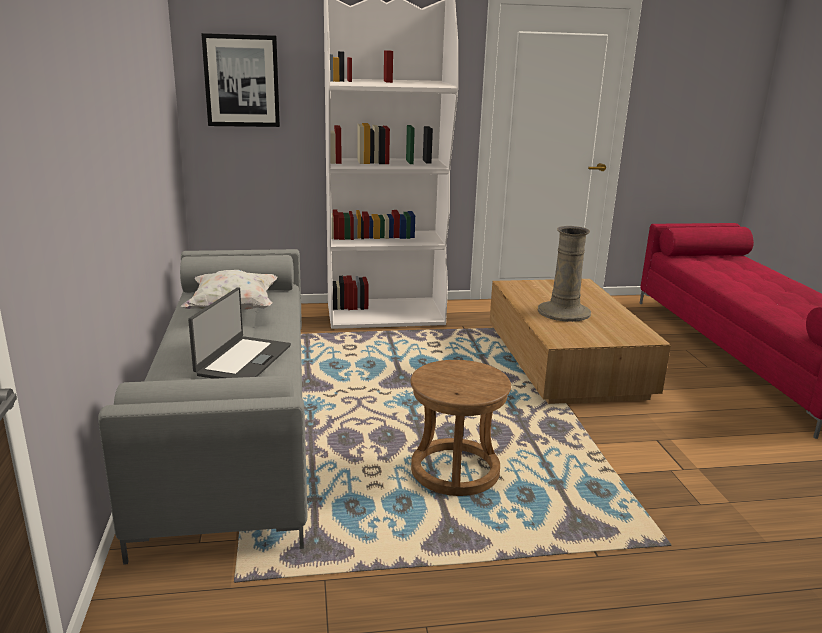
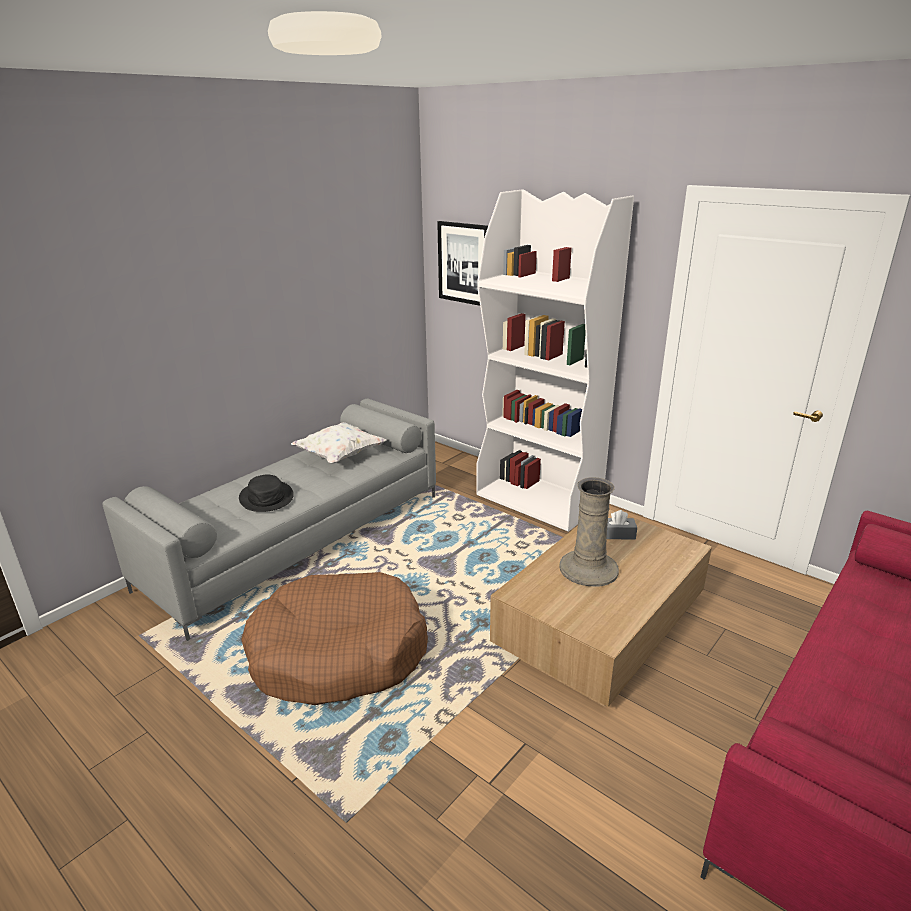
camera: 50 degrees right, 5 degrees up
(243, 360) = (266, 497): laptop -> black hat
(454, 471) = (338, 653): brown stool -> brown dog bed
(536, 290) = (617, 534): none -> grey tissue box

